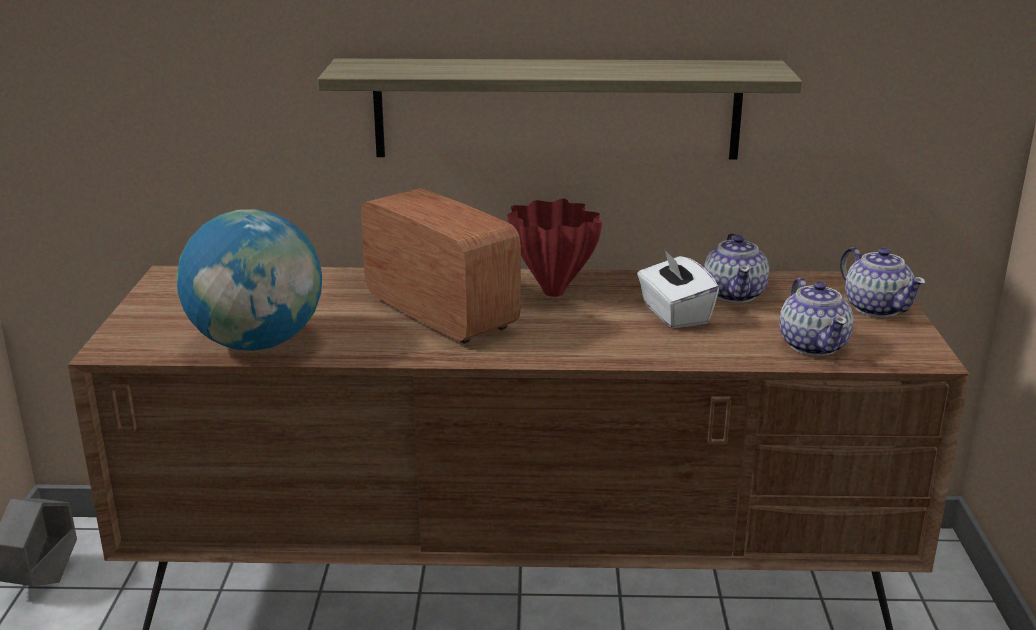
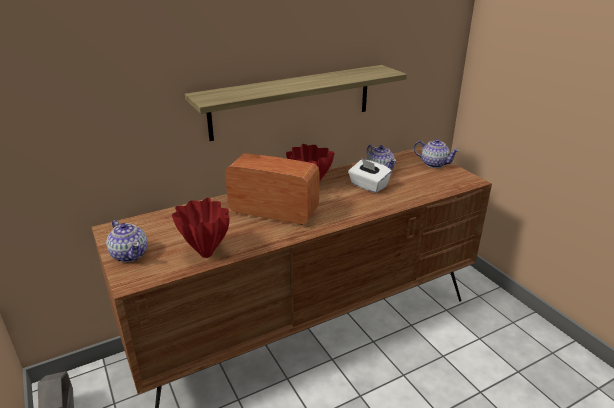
camera: 30 degrees left, 5 degrees up
(258, 343) = (205, 254): globe -> red vase
(813, 345) = (432, 186): teapot -> teapot (130, 254)

